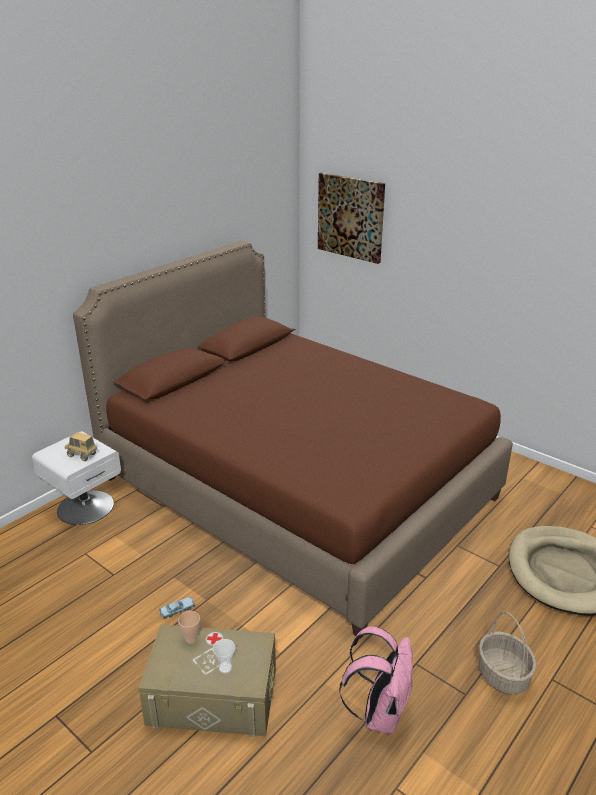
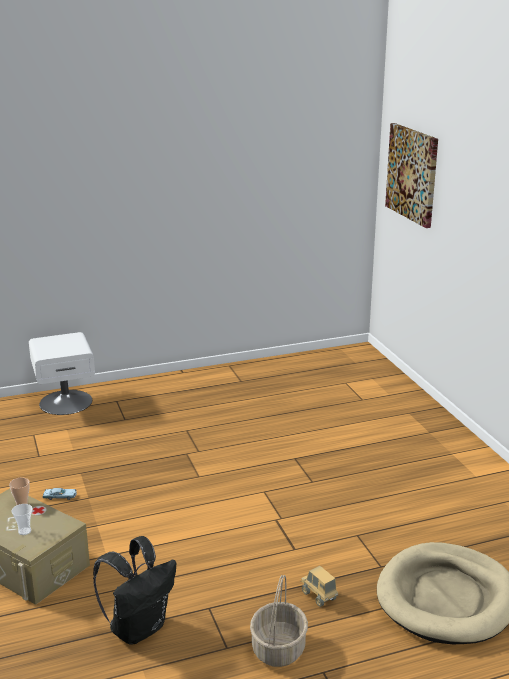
camera: 30 degrees right, 5 degrees down
(82, 455) = (62, 349): toy truck -> toy truck (319, 596)
(297, 488) = (254, 440): brown bed -> none
(380, 712) = (138, 628): pink backpack -> black backpack

